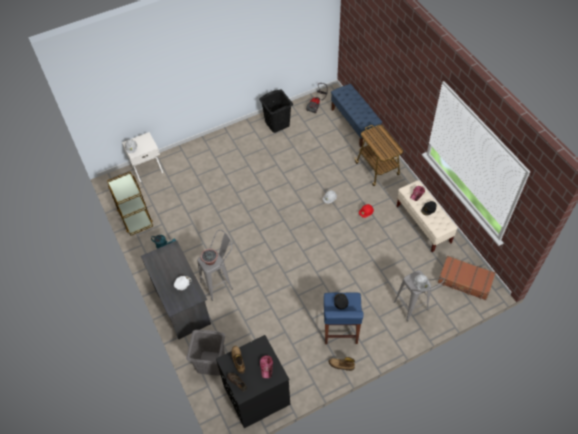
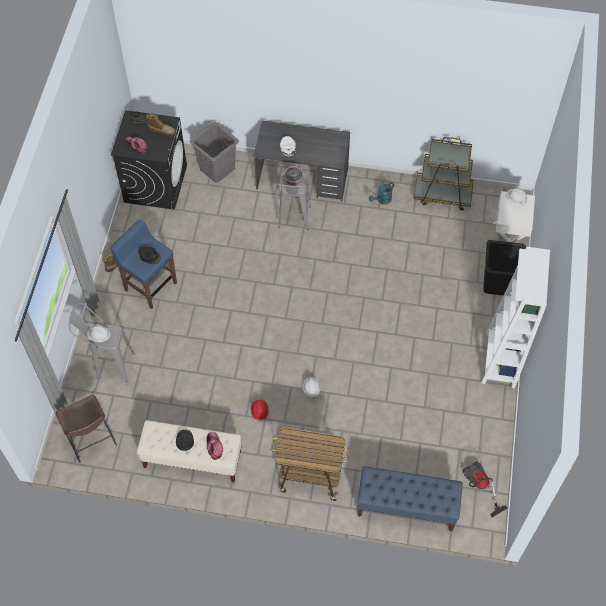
camera: 125 degrees right, 5 degrees up
(236, 132) = (500, 360): none -> white bookcase
(277, 123) = (479, 415): black laundry basket -> black laundry basket (498, 283)
(465, 281) = (91, 440): brown suitcase -> brown stool

